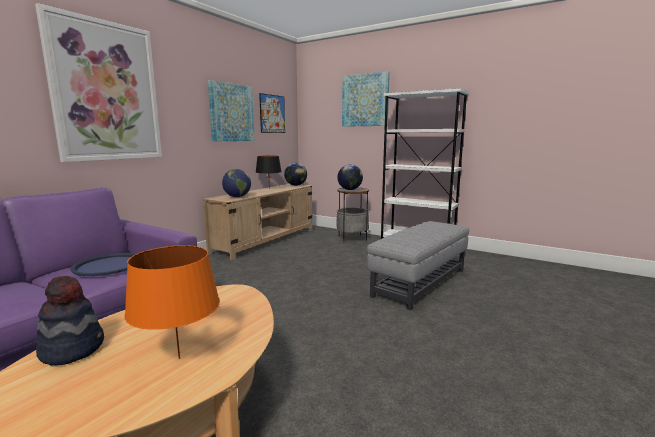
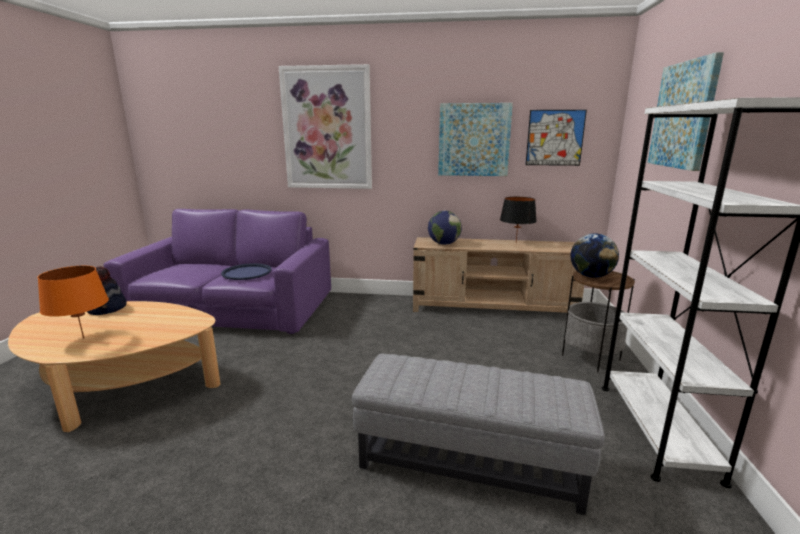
camera: 65 degrees right, 5 degrees up
(296, 185) = (568, 247): globe -> none

